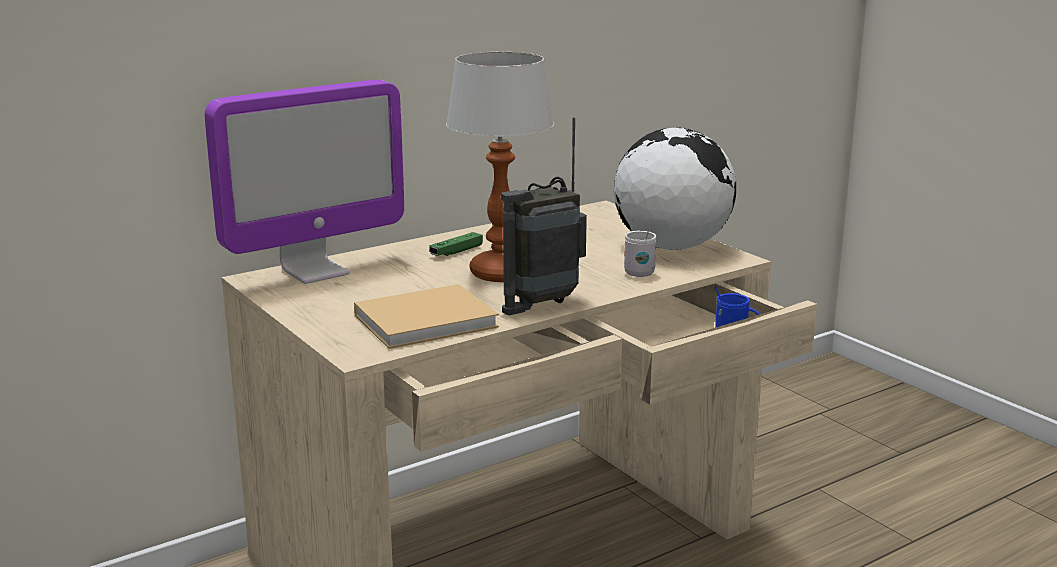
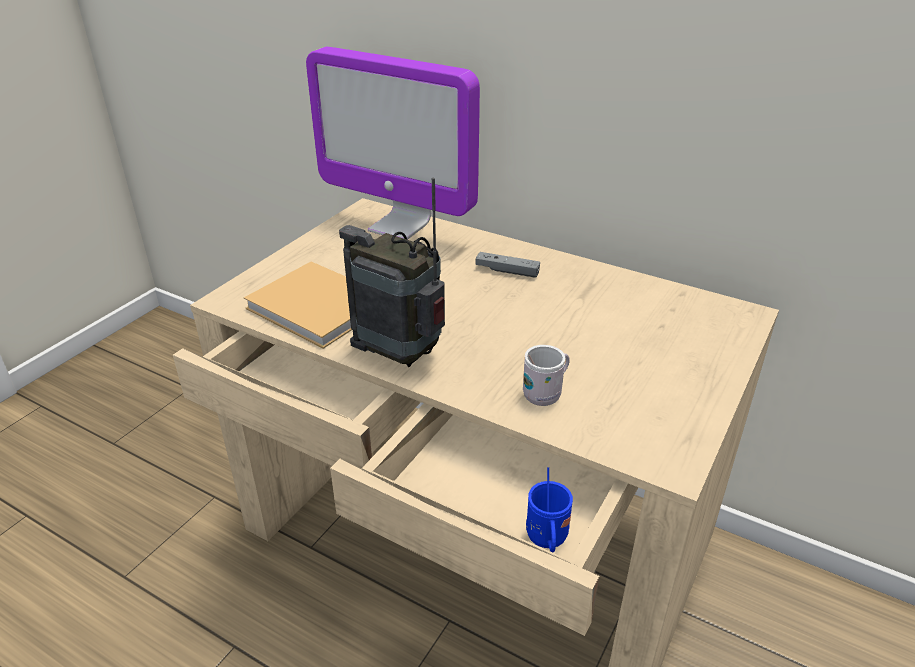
camera: 65 degrees right, 15 degrees up
(456, 252) = (507, 271): green game controller -> grey game controller
(501, 273) = (469, 310): table lamp -> none
(671, 247) = (660, 398): globe -> none

